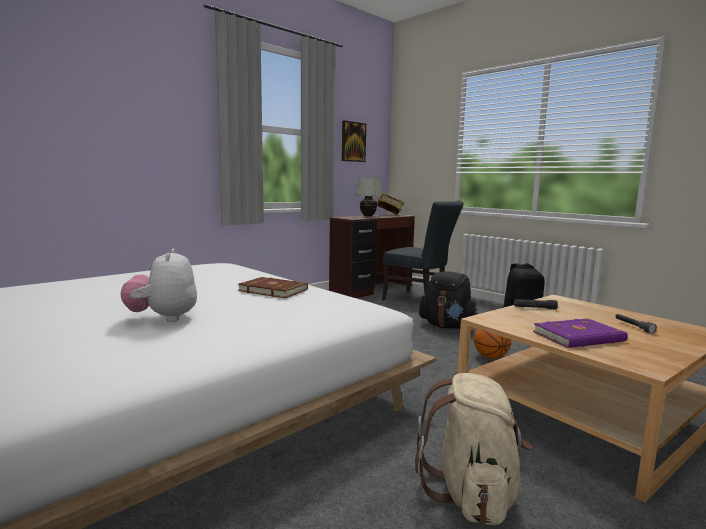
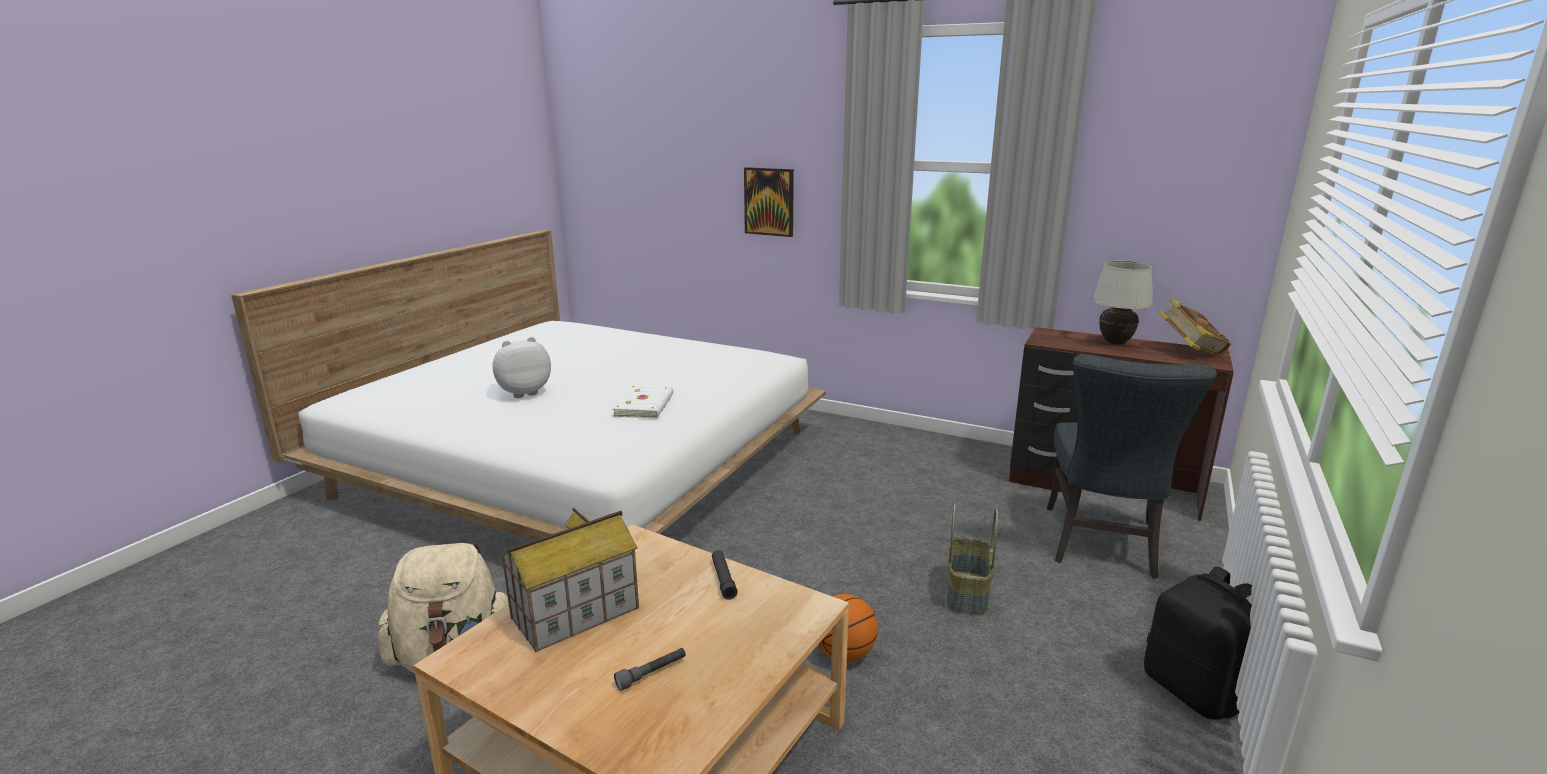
camera: 70 degrees right, 10 degrees up
(273, 290) = (645, 405): brown book -> white book
(353, 142) = (1151, 182): picture -> picture (769, 201)
(447, 326) = (968, 594): black backpack -> basket
(580, 337) = (575, 614): purple book -> toy house

